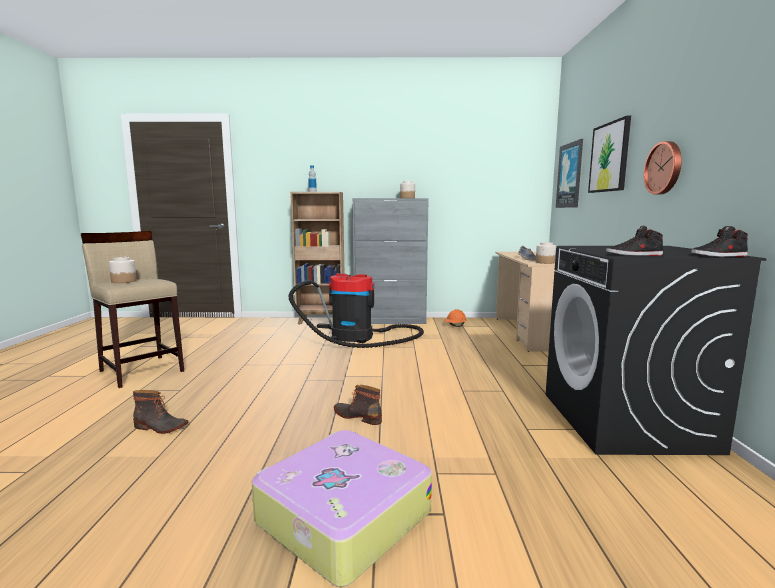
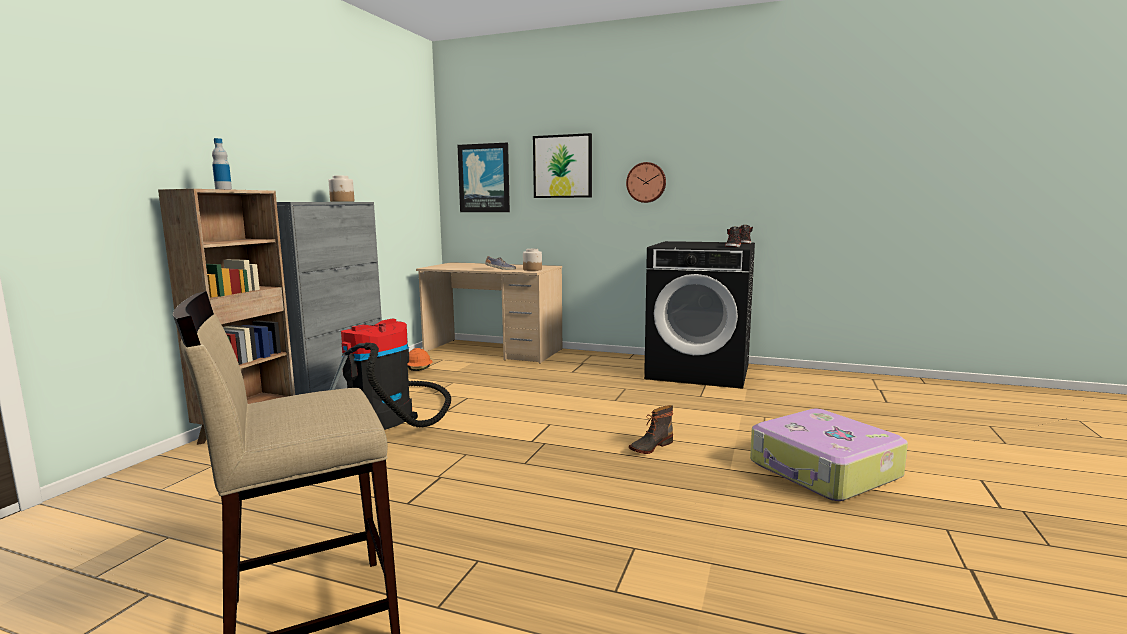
camera: 70 degrees left, 0 degrees up
(124, 281) = (302, 414): jar -> none
(160, 427) = (625, 568): boot -> none

